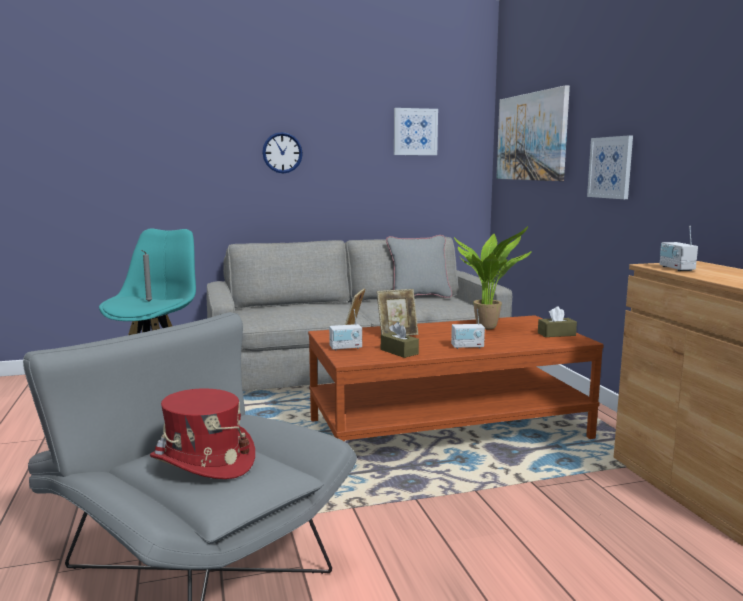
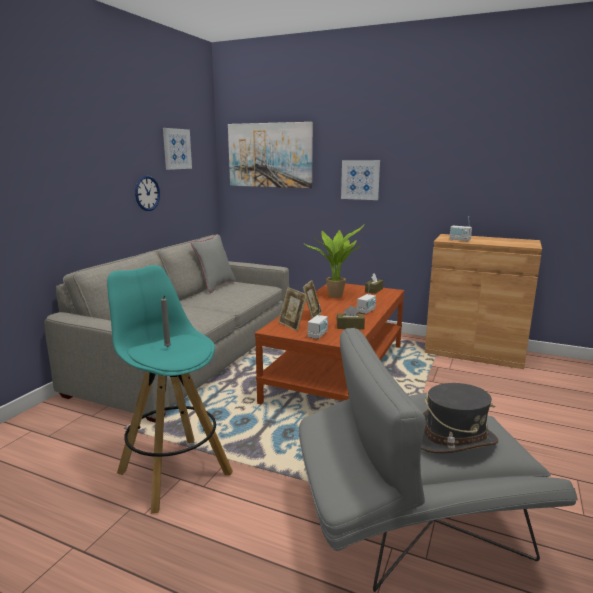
camera: 50 degrees left, 5 degrees up
(203, 461) = (454, 439): red hat -> grey hat
(282, 153) = (89, 171): wall clock -> wall clock (147, 193)

